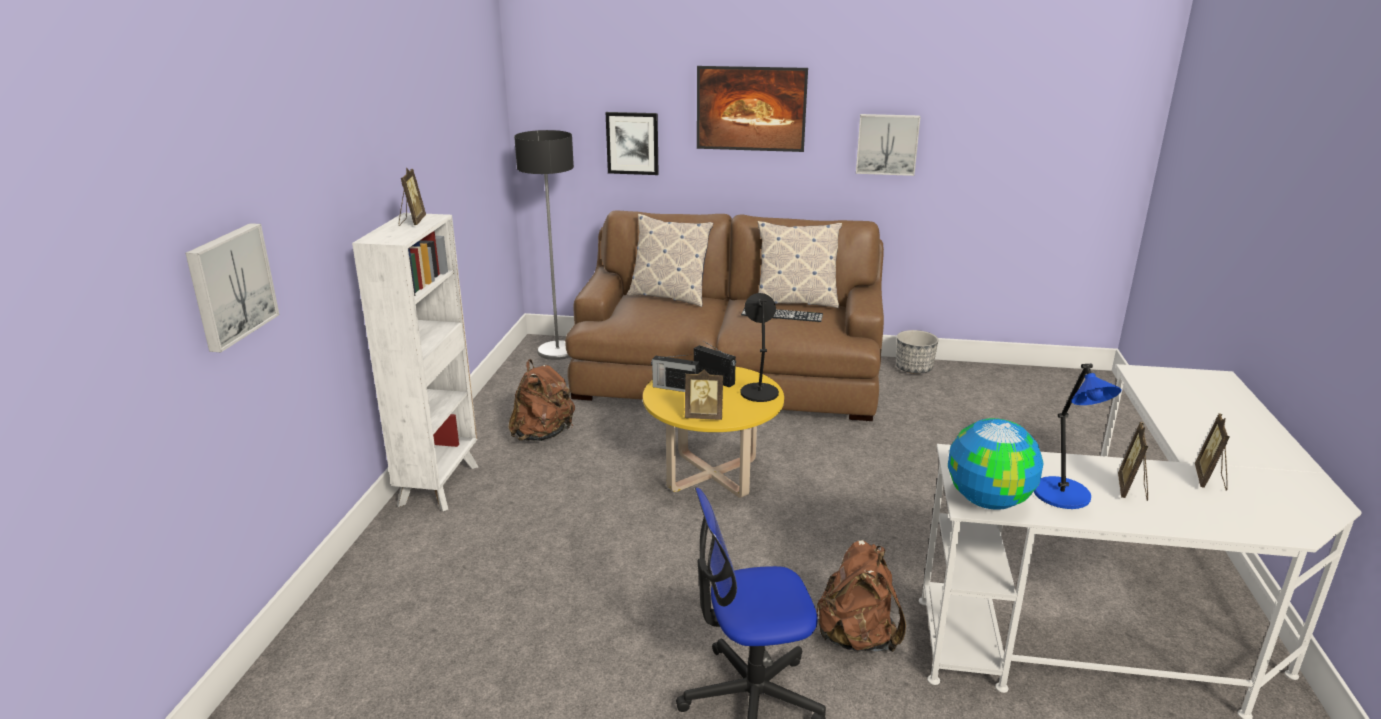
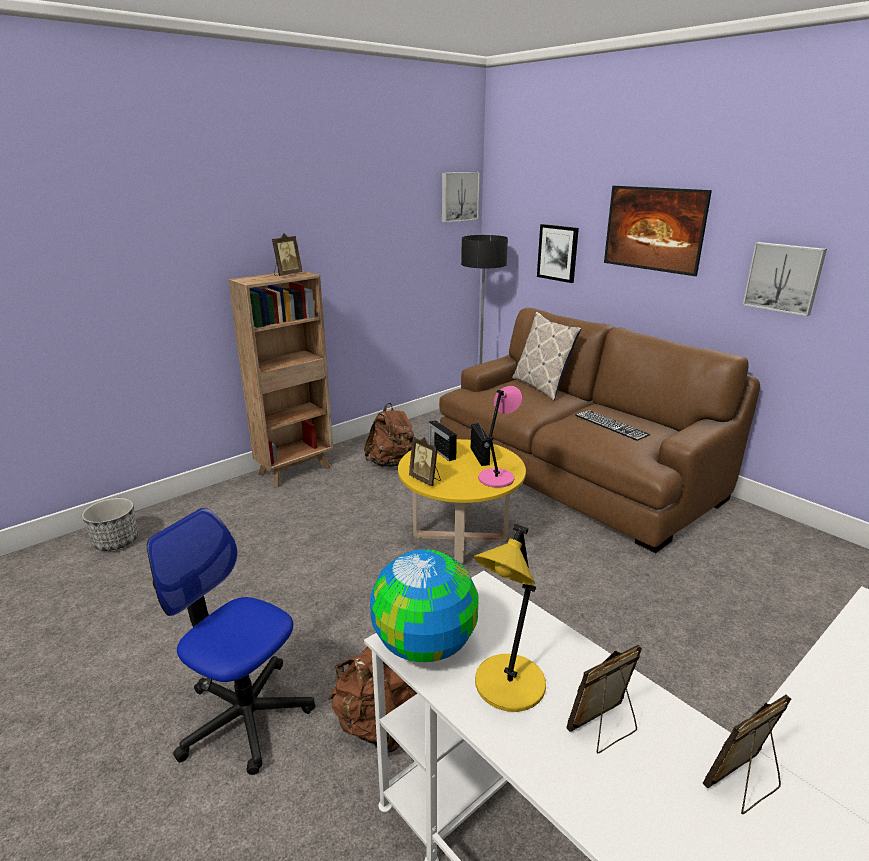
camera: 40 degrees right, 0 degrees up
(230, 285) = (92, 283): picture -> picture (458, 196)
(440, 484) = (296, 470): white bookcase -> brown bookcase
(759, 392) = (497, 477): black table lamp -> pink table lamp
(795, 302) = (641, 419): pillow -> none
(914, 368) = (768, 524): planter -> planter (116, 542)
(1063, 496) = (508, 686): blue table lamp -> yellow table lamp

